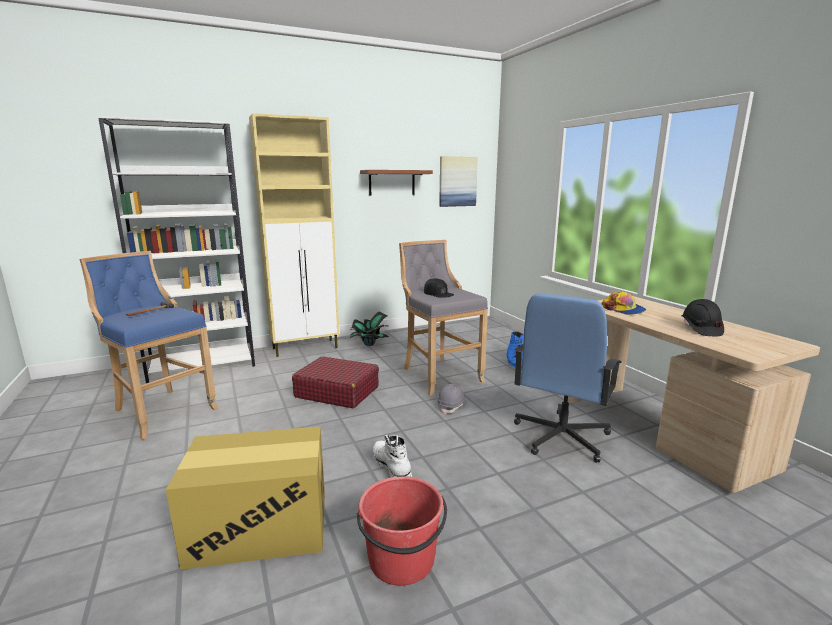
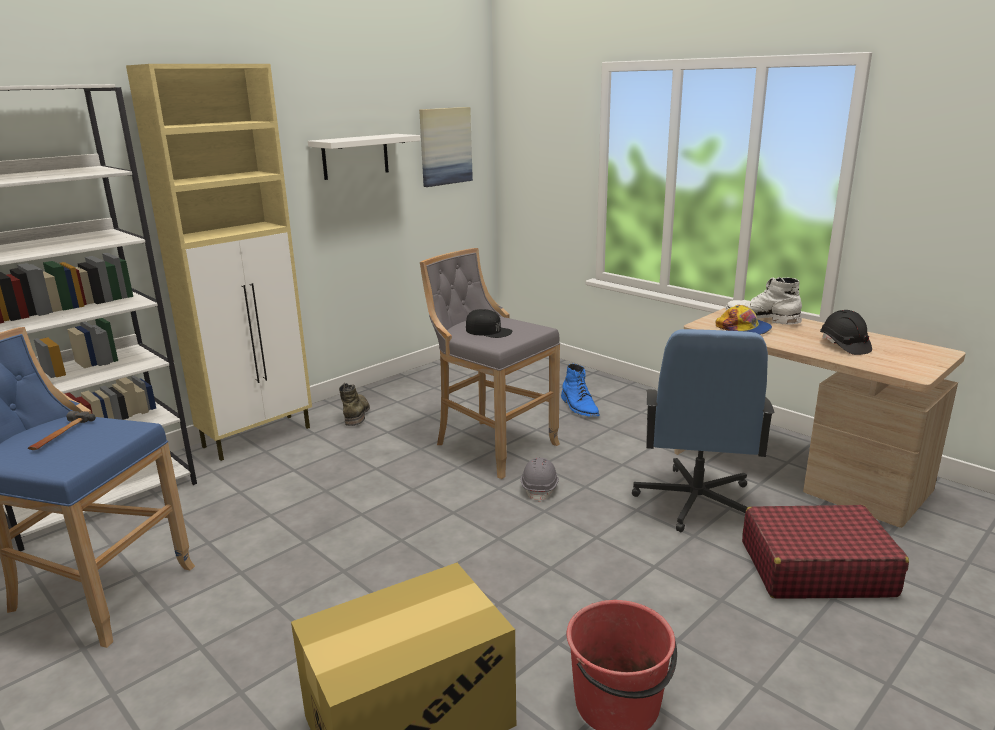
camera: 20 degrees left, 5 degrees up
(337, 392) = (365, 500): red suitcase -> red suitcase (815, 568)
(369, 344) = (356, 414): potted plant -> green boot
(391, 466) = (521, 590): white boot -> white boot (762, 318)
(392, 182) = (355, 156): brown shelf -> white shelf

